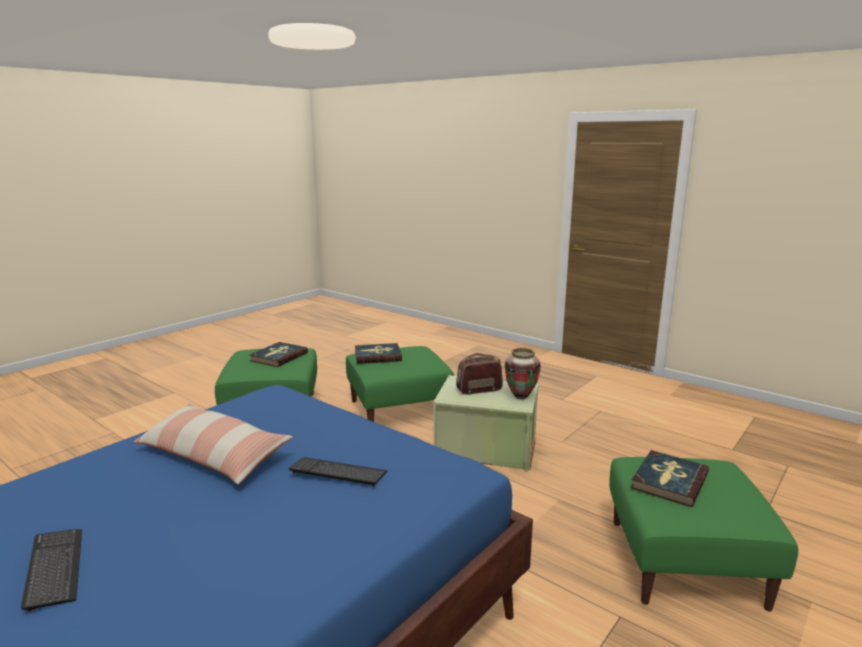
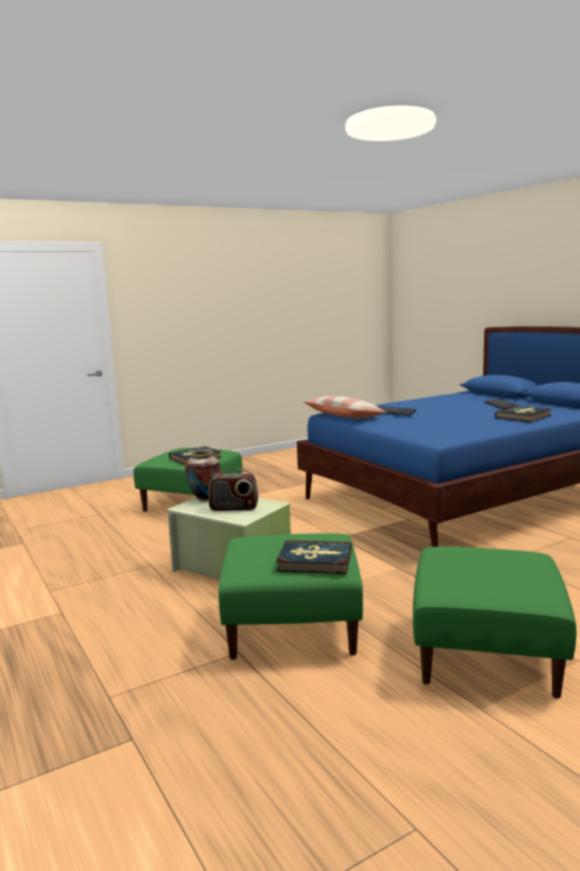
camera: 160 degrees left, 5 degrees down
(213, 456) = (461, 420): pillow -> pillow (344, 416)
(278, 357) = (474, 576): book -> book (523, 416)

